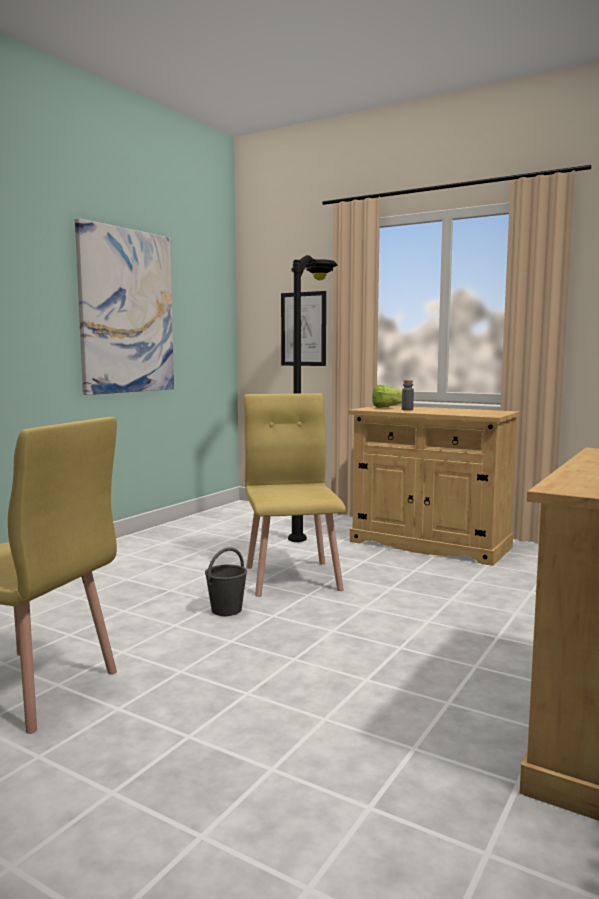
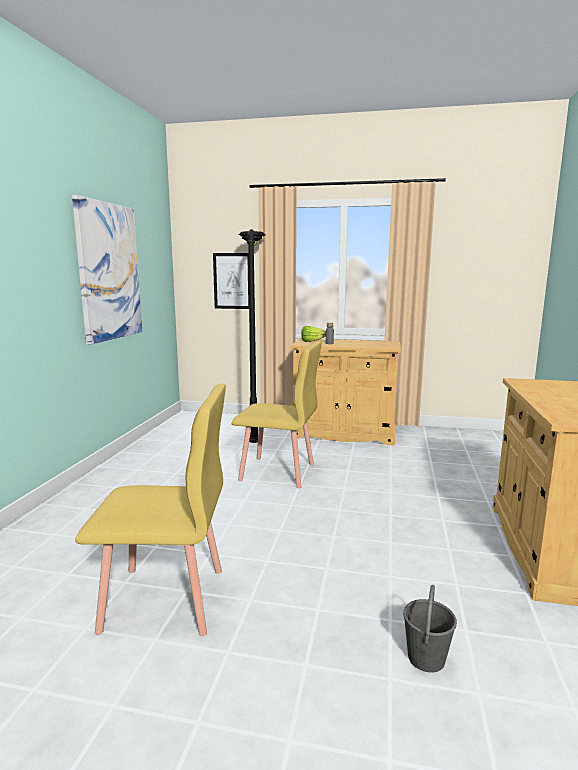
camera: 20 degrees left, 5 degrees up
(226, 610) = (255, 506): grey bucket -> grey bucket (426, 658)
(293, 577) = (278, 472): yellow chair -> yellow chair turned 135 degrees clockwise

